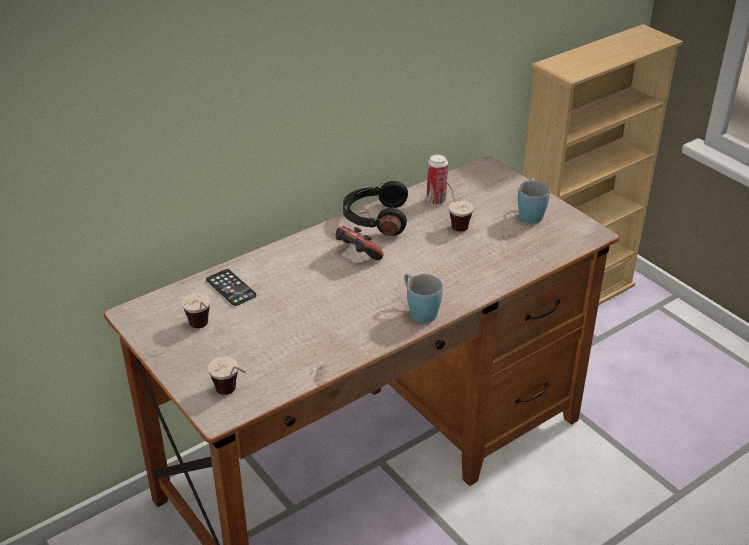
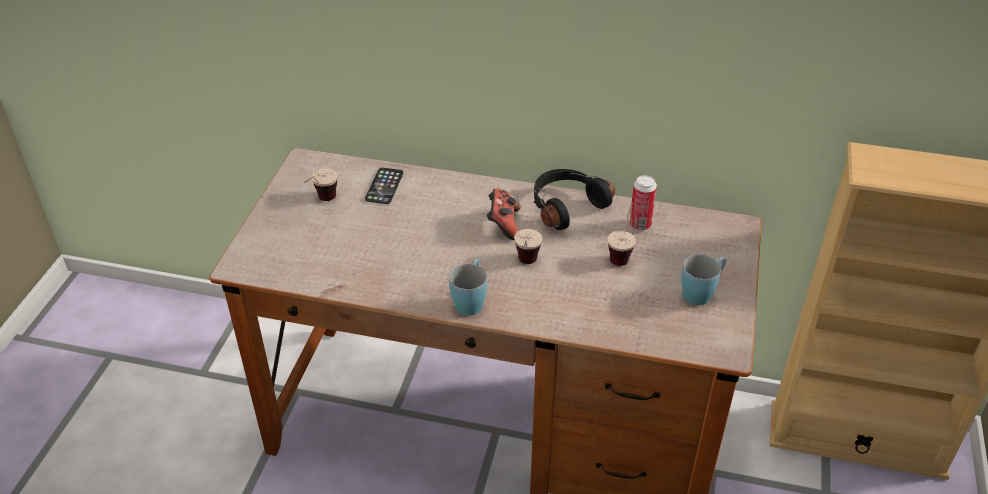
camera: 50 degrees right, 5 degrees up
(232, 395) = (265, 260): cup -> cup (526, 266)

